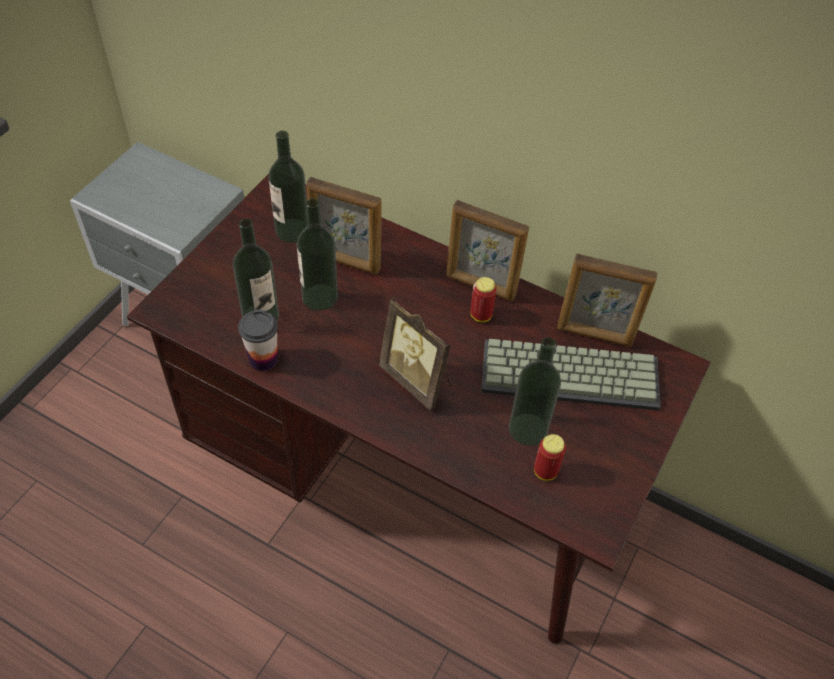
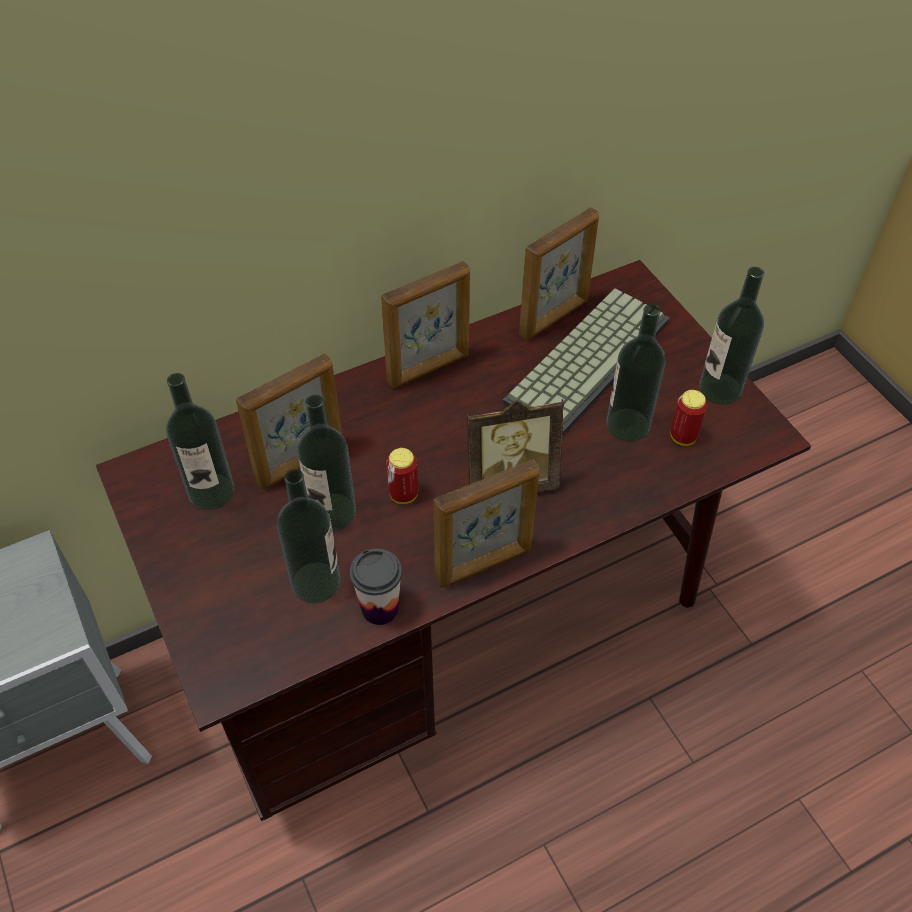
camera: 55 degrees left, 0 degrees up
(336, 399) = (484, 564): none -> picture frame
(481, 315) = (466, 388): can -> can (403, 494)
(618, 476) = (720, 388): none -> bottle

